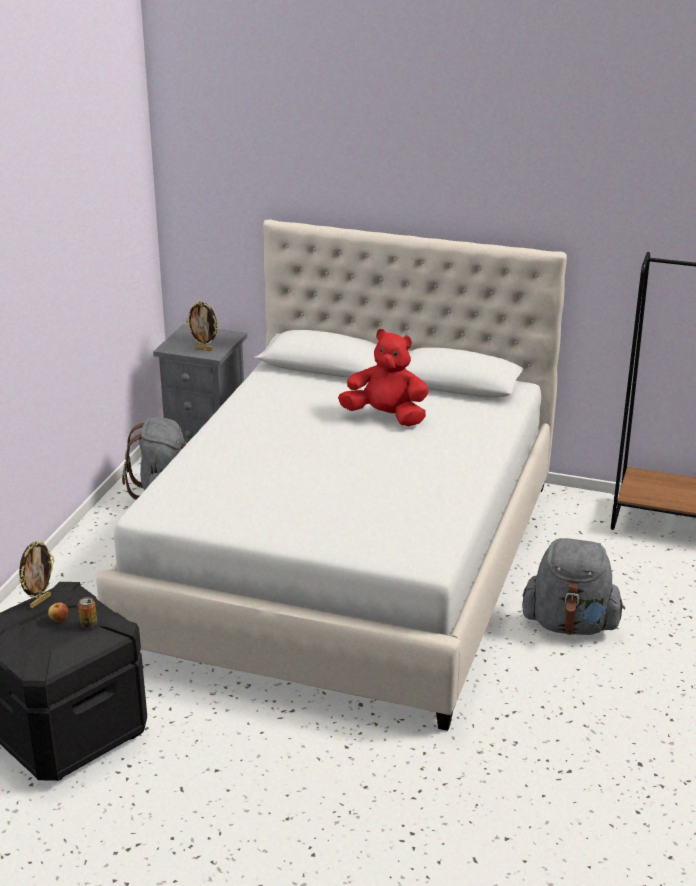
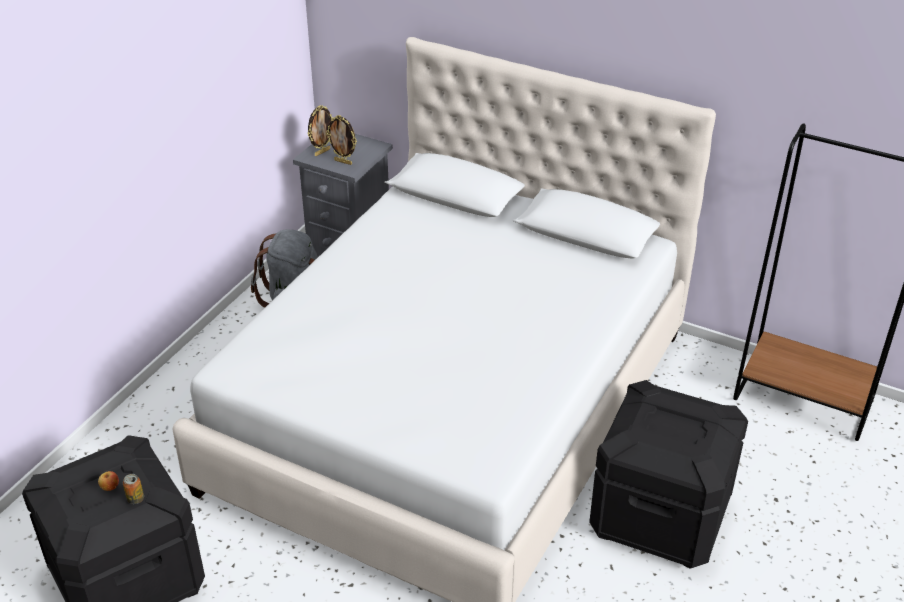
camera: 10 degrees right, 10 degrees up
(40, 601) = (97, 462): picture frame -> picture frame (322, 152)
(386, 417) = (501, 270): red plush toy -> none
(570, 625) = (661, 516): grey backpack -> black storage box

